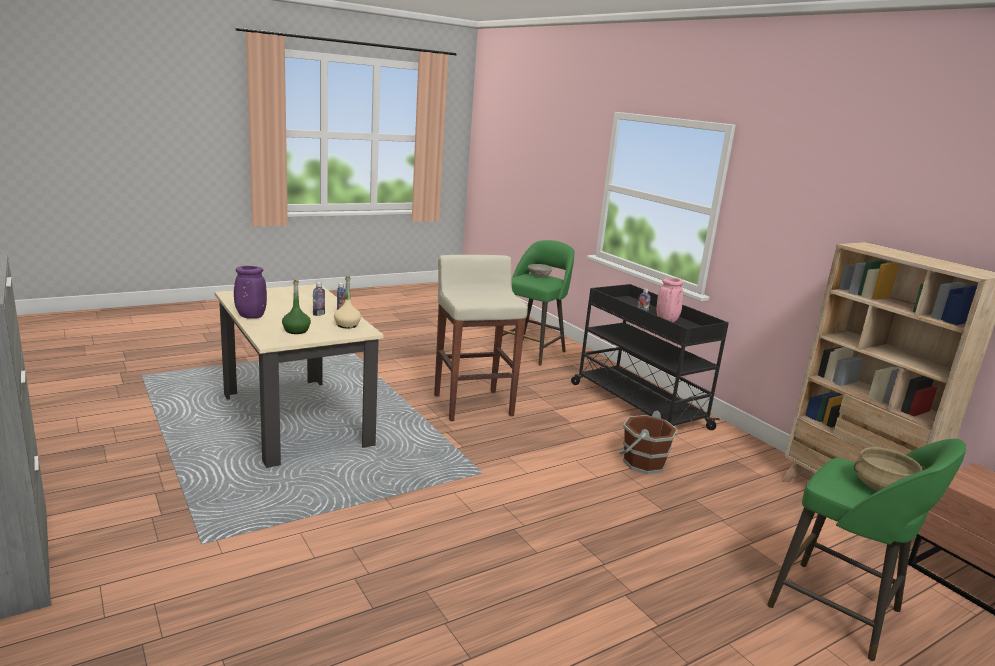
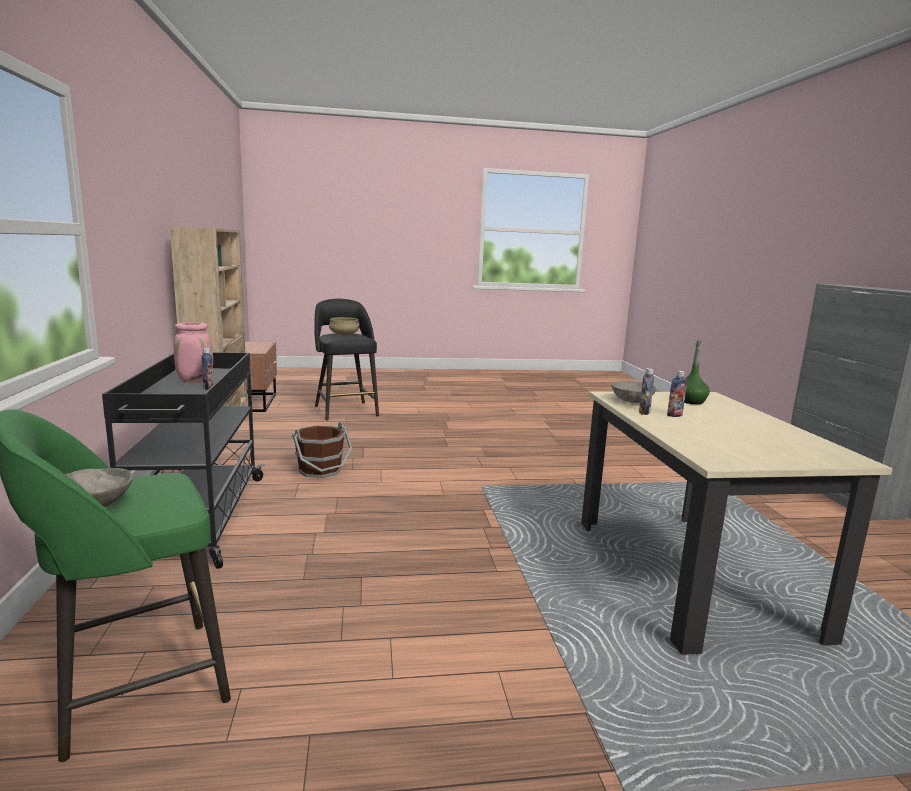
camera: 155 degrees left, 5 degrees down
(250, 316) = (765, 420): purple vase -> none
(347, 325) = (632, 401): beige bottle -> grey bowl
(473, 404) = (427, 558): beige stool -> none
(838, 611) = (345, 410): green stool -> black stool

